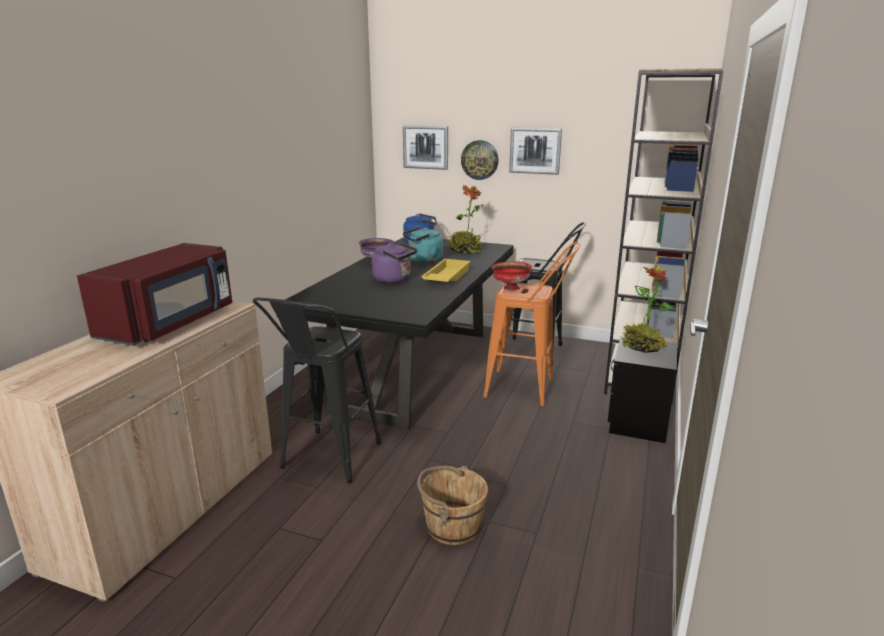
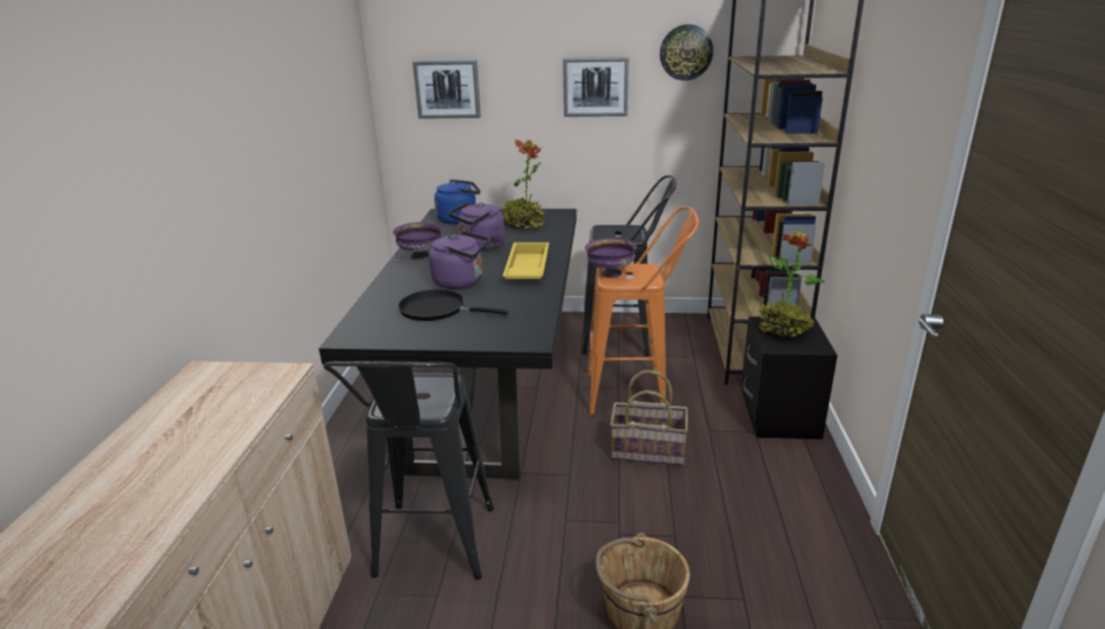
camera: 15 degrees left, 5 degrees up
(171, 323) = (202, 423): red microwave -> none
(366, 293) = (437, 310): none -> black frying pan
(423, 261) = (480, 246): turquoise kettle -> purple kettle
(479, 160) = (523, 102): wall clock -> wall clock (686, 52)
(510, 288) = (610, 274): red bowl -> purple bowl
(516, 427) = (648, 450): none -> basket

